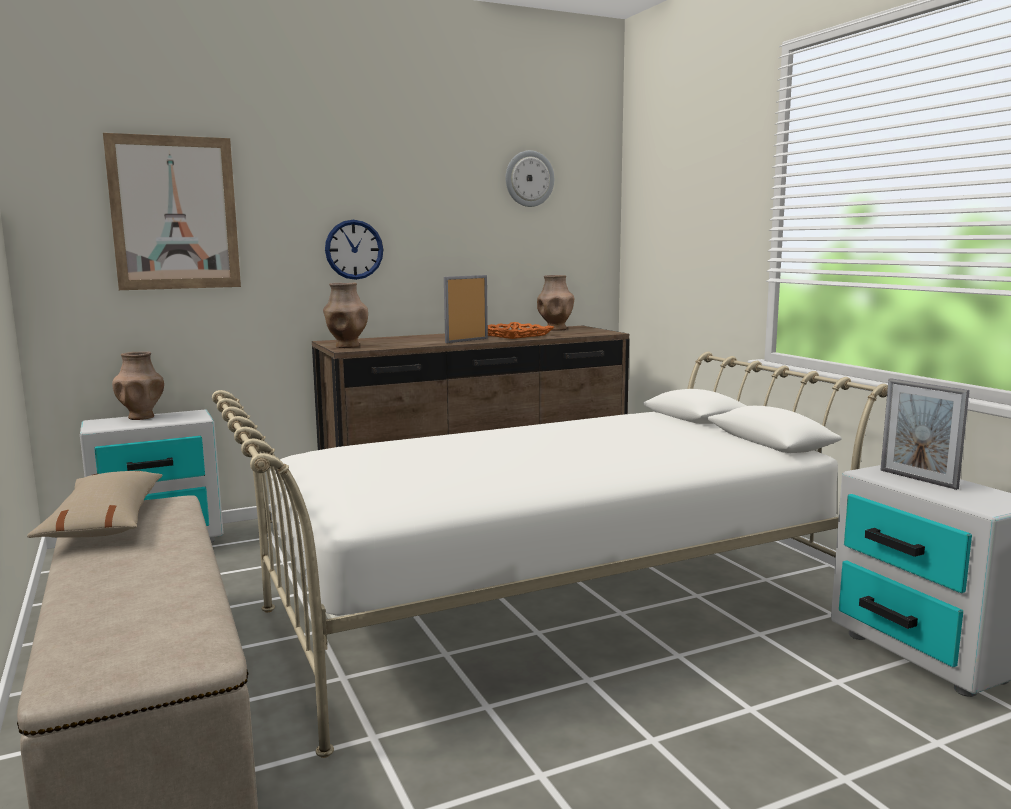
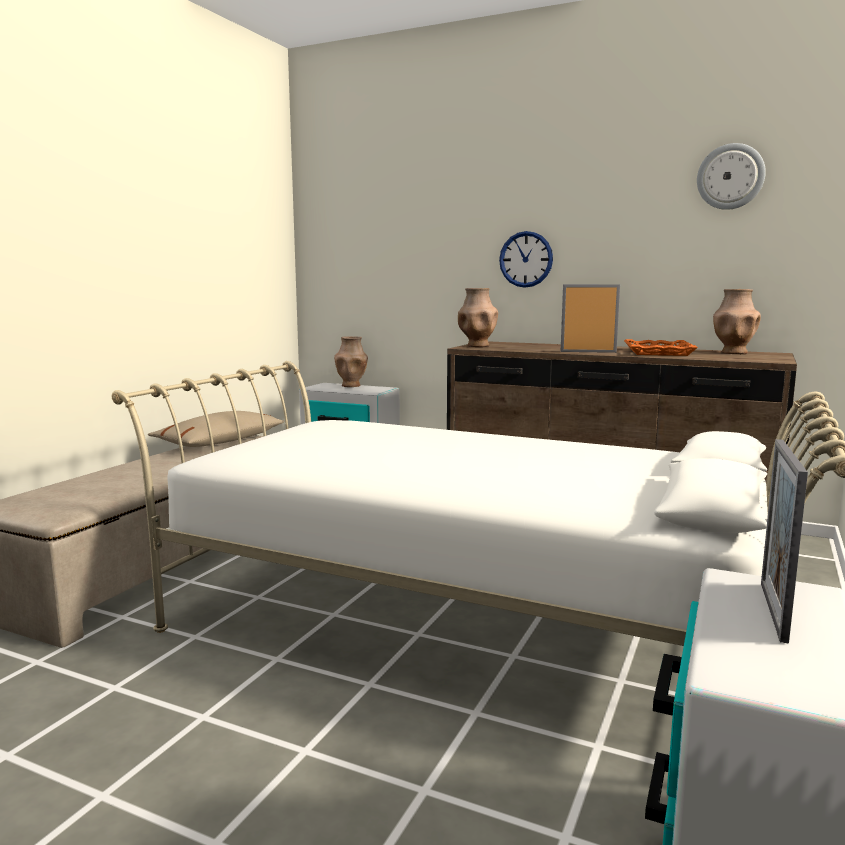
camera: 50 degrees right, 0 degrees up
(174, 213) = (390, 230): picture -> none

